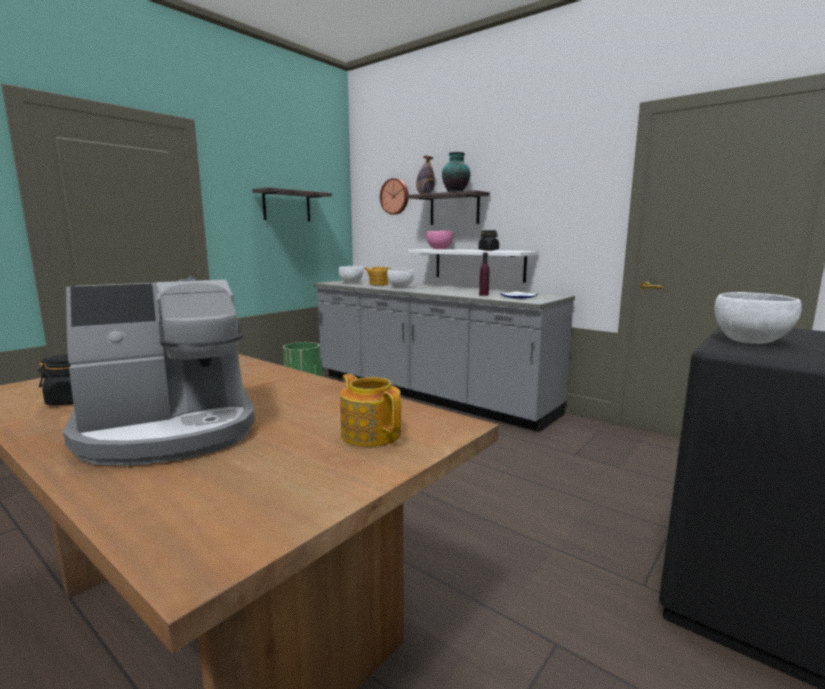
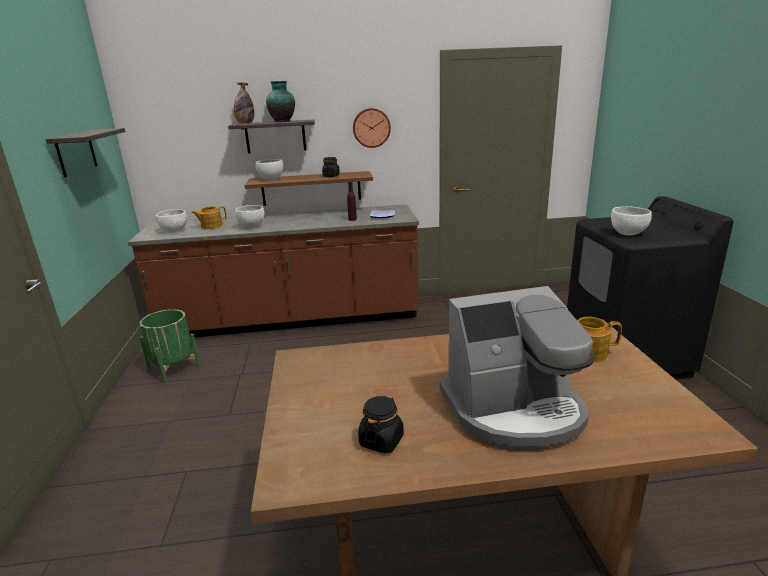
camera: 45 degrees left, 10 degrees up
(170, 430) = (514, 409): coffee machine -> coffee machine turned 60 degrees clockwise
(395, 196) = (191, 123): wall clock -> wall clock (371, 127)
(428, 394) = (292, 320): grey counter -> brown counter
(439, 249) = (271, 179): pink bowl -> white bowl
(478, 264) = (311, 188): white shelf -> brown shelf

